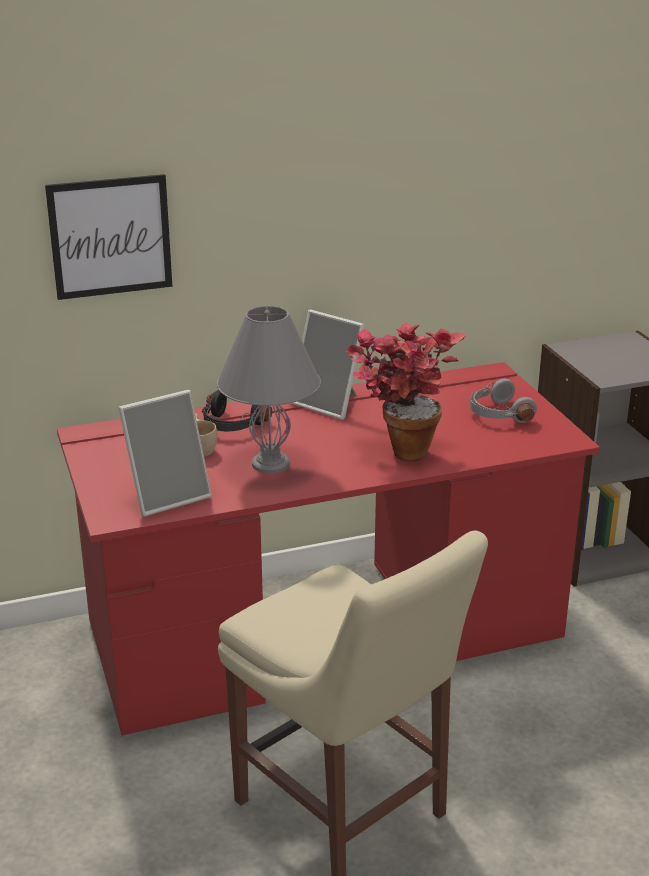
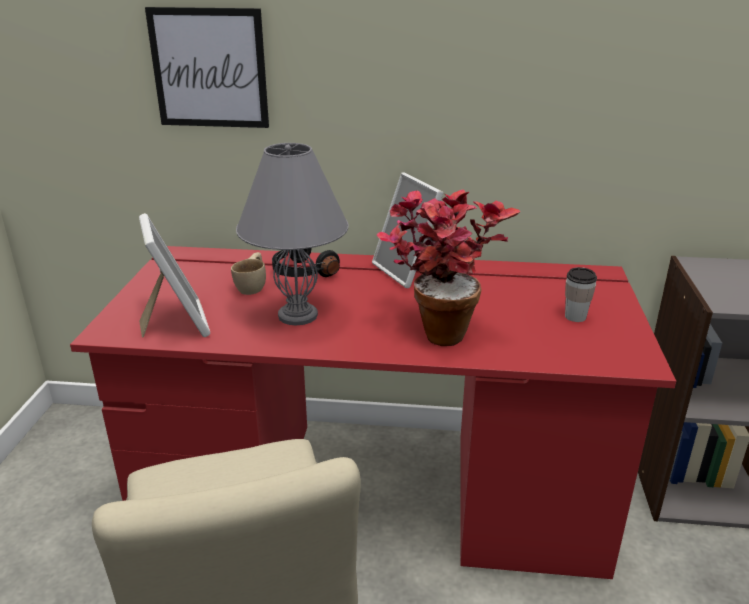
camera: 25 degrees right, 0 degrees up
(167, 495) = (176, 323): picture frame -> picture frame turned 105 degrees counterclockwise
(498, 414) = (575, 316): grey headphones -> cup

